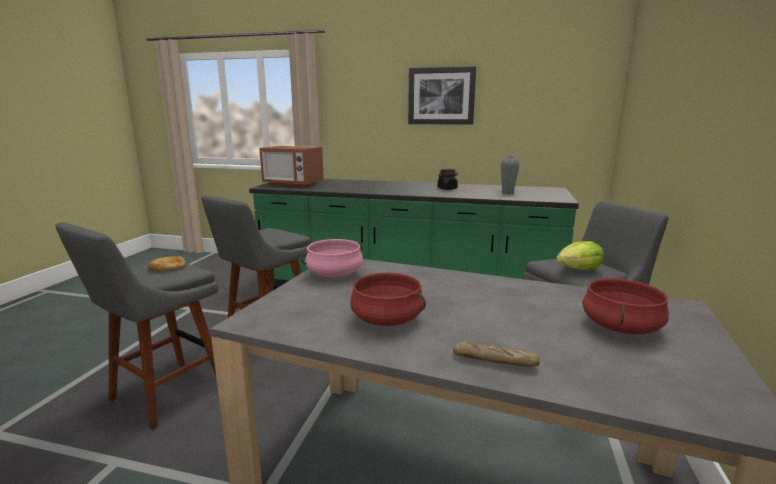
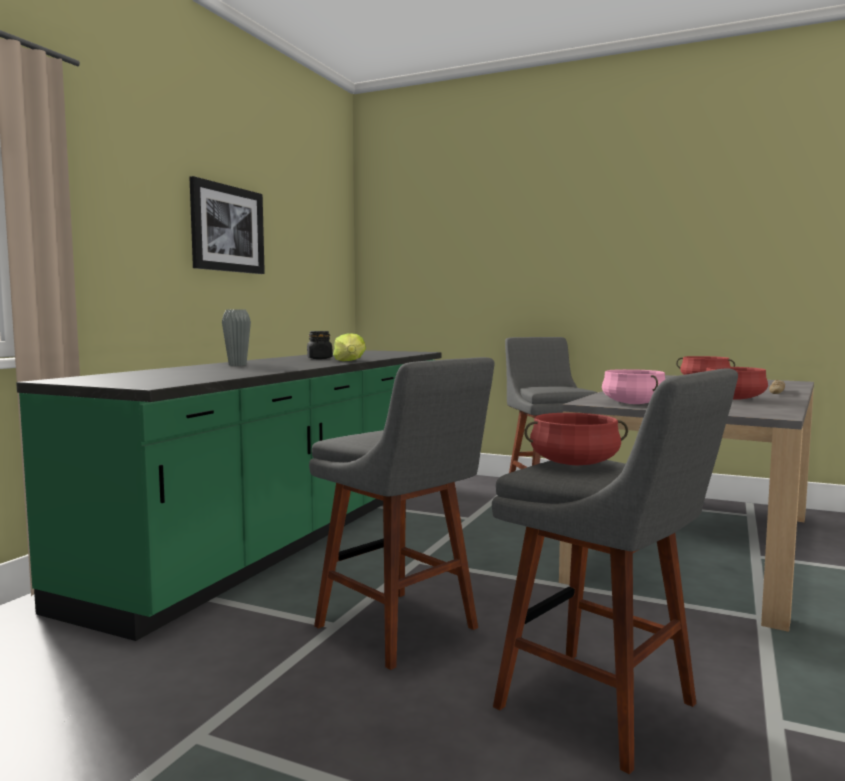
camera: 80 degrees left, 10 degrees down
(167, 267) = (574, 463): bread -> red cooking pot
(293, 184) = (152, 379): microwave -> none
(507, 193) = (371, 354): grey vase -> grey vase (237, 365)
(579, 269) = (564, 387): lettuce -> lettuce (350, 361)

